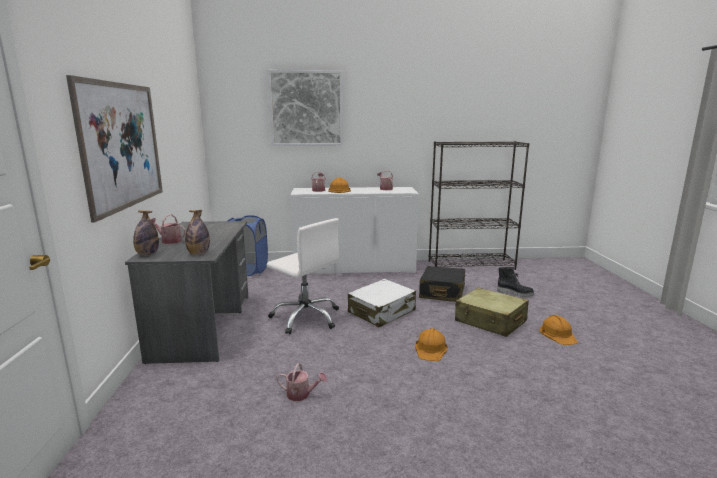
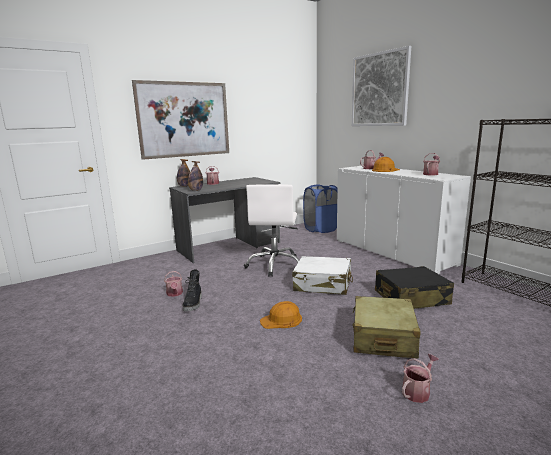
camera: 60 degrees right, 0 degrees up
(515, 293) = (496, 339): black boot -> black boot (193, 304)
(558, 334) = (417, 391): orange hard hat -> watering can

